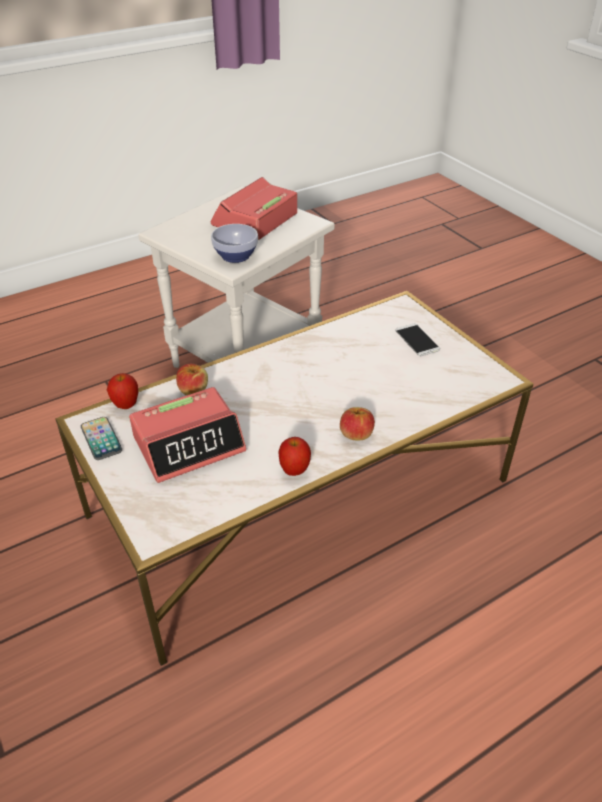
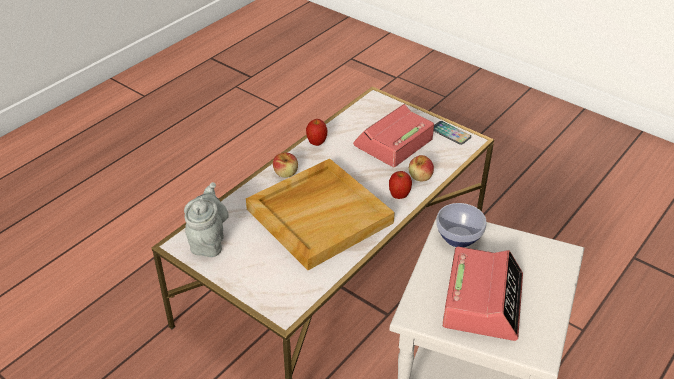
camera: 160 degrees right, 0 degrees up
(126, 405) = (456, 156): apple -> apple (399, 196)
(336, 374) = (319, 215): none -> beige tray
(417, 340) = (259, 267): phone -> none
(468, 375) = (208, 241): none -> grey teapot

